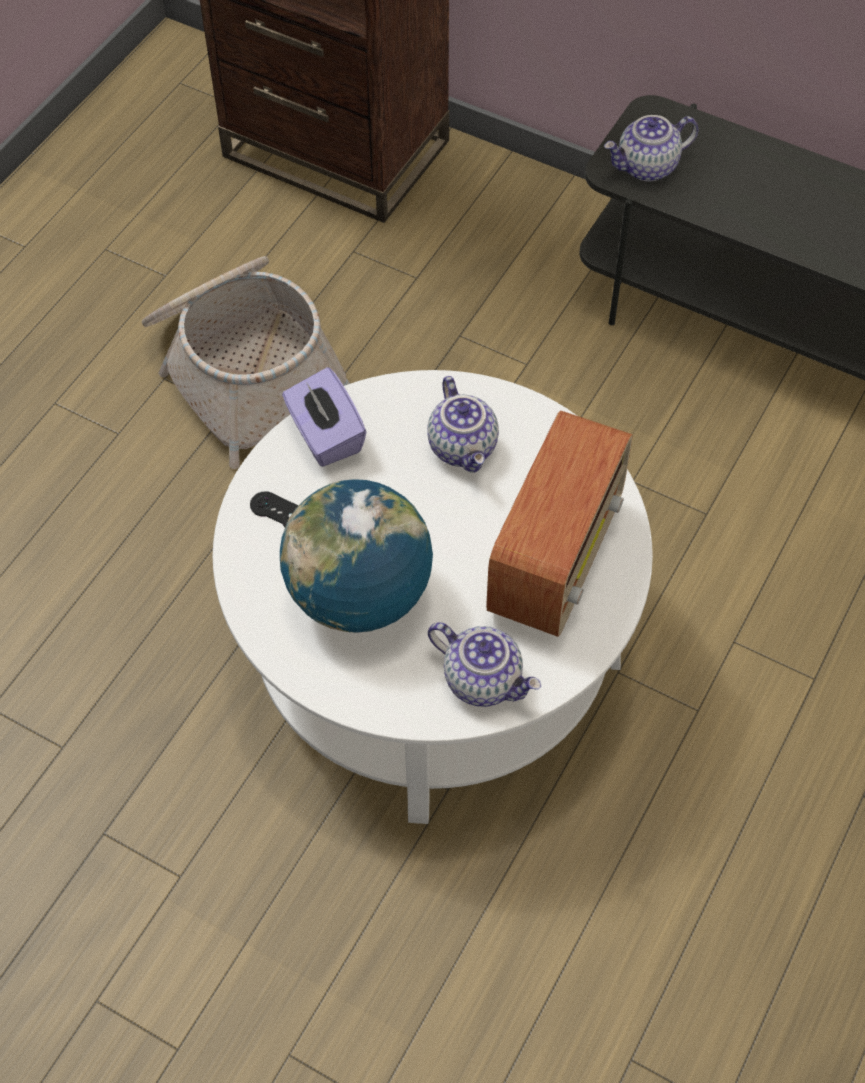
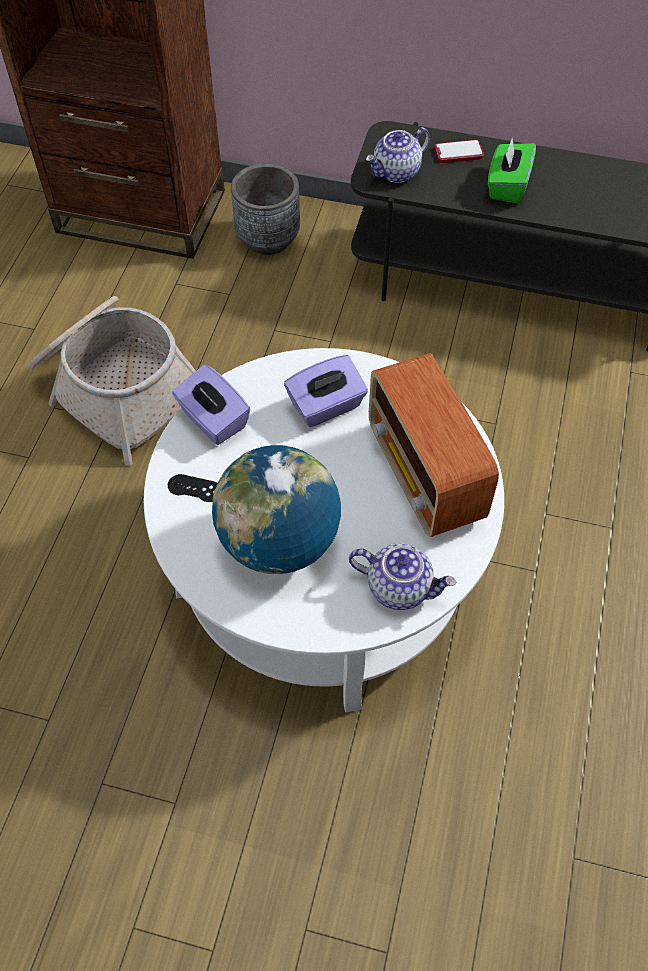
camera: 15 degrees left, 0 degrees up
(464, 447) = (326, 406): teapot -> purple tissue box
(486, 215) = (268, 239): none -> grey planter
(557, 556) = (425, 475): radio -> radio turned 150 degrees clockwise
(736, 155) = (458, 153): none -> phone
(785, 211) = (507, 186): none -> green tissue box

